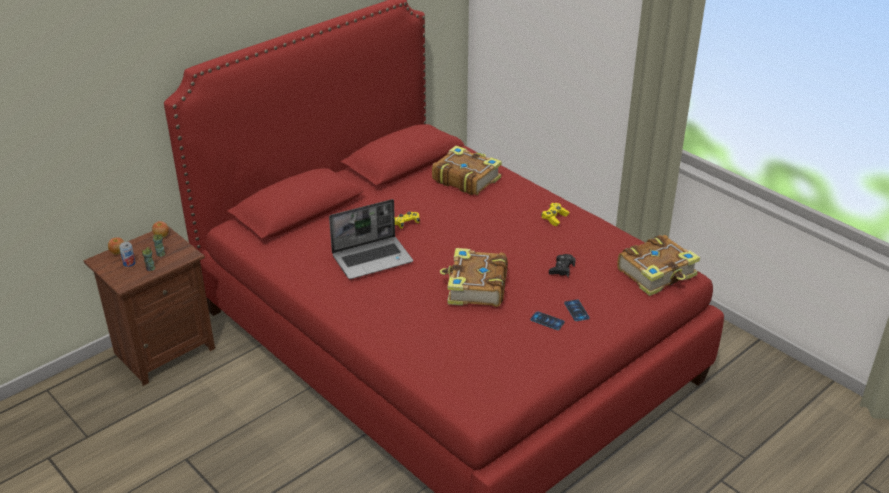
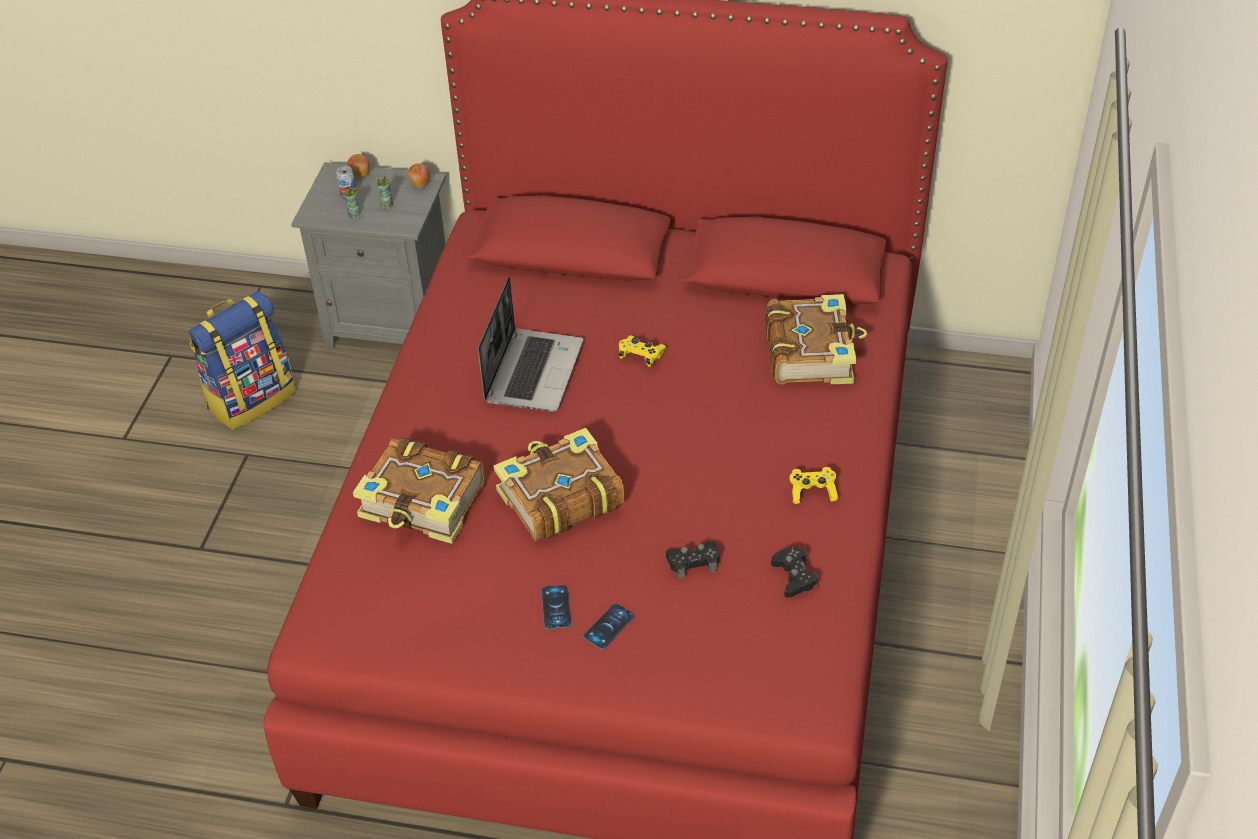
camera: 55 degrees right, 10 degrees up
(141, 436) = (251, 399): none -> backpack
(163, 350) = (392, 324): brown nightstand -> grey nightstand
(373, 258) = (533, 371): laptop -> laptop turned 105 degrees counterclockwise
(600, 246) = (794, 576): none -> black game controller
(657, 273) = (789, 675): book -> book (424, 503)

